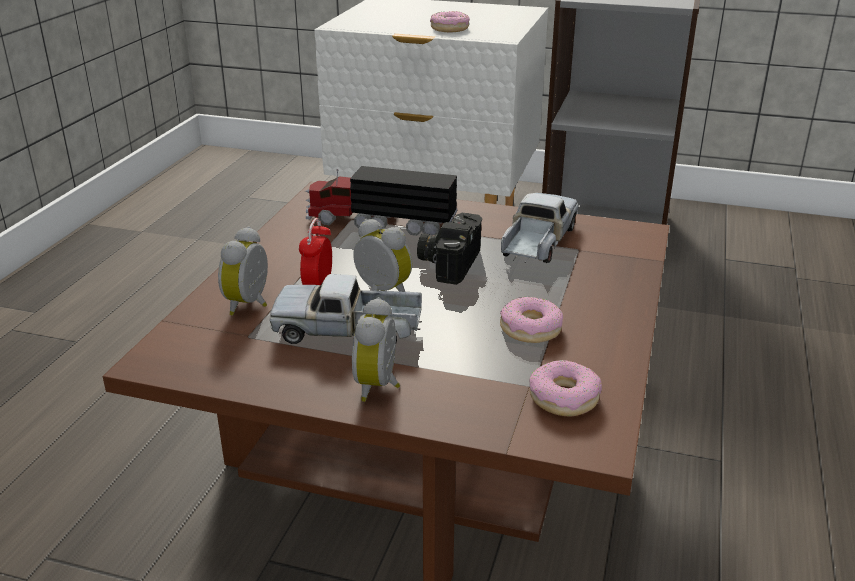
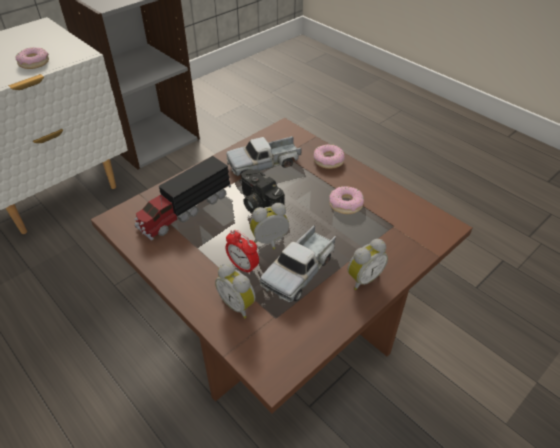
camera: 60 degrees left, 15 degrees up
(380, 386) = (362, 278): alarm clock -> alarm clock turned 75 degrees counterclockwise
(537, 242) = (264, 164): toy truck -> toy truck turned 75 degrees counterclockwise
(564, 398) = (408, 220): donut -> donut (328, 160)

